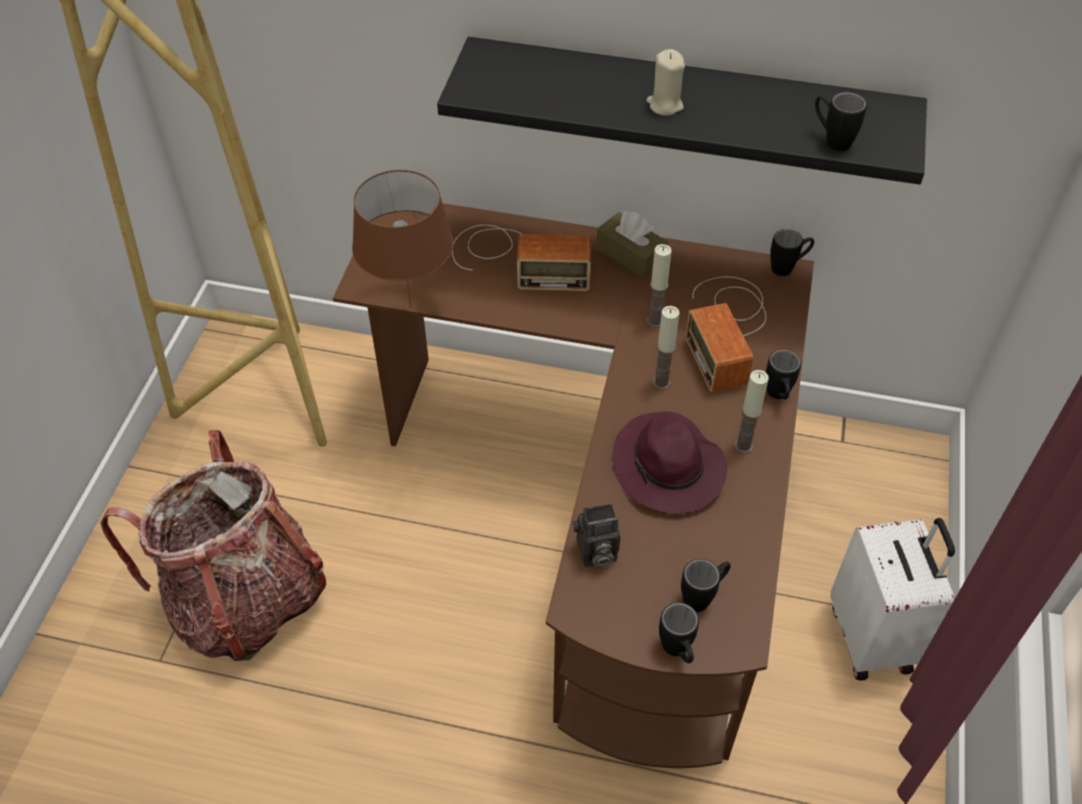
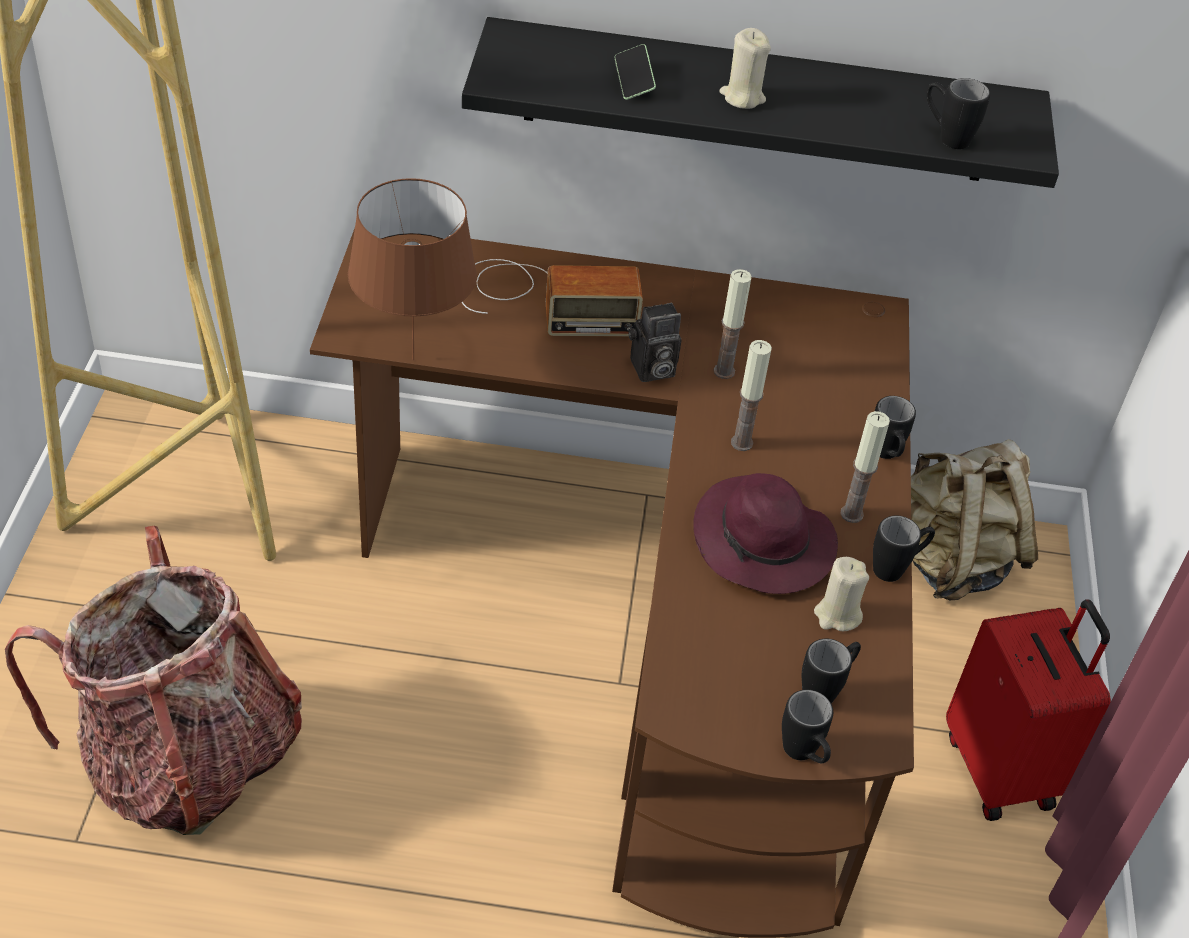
camera: 10 degrees left, 5 degrees down
(577, 91) = (633, 80): none -> phone
(595, 553) = (686, 645): camera -> camera (651, 370)
(630, 255) = (683, 294): brown tissue box -> none
(720, 532) = (837, 615): none -> beige candle
(727, 329) = (814, 378): radio -> none
(788, 267) = (878, 306): black mug -> black mug (896, 568)
(848, 462) = (948, 561): none -> beige backpack
(872, 638) = (1001, 769): white suitcase -> red suitcase

